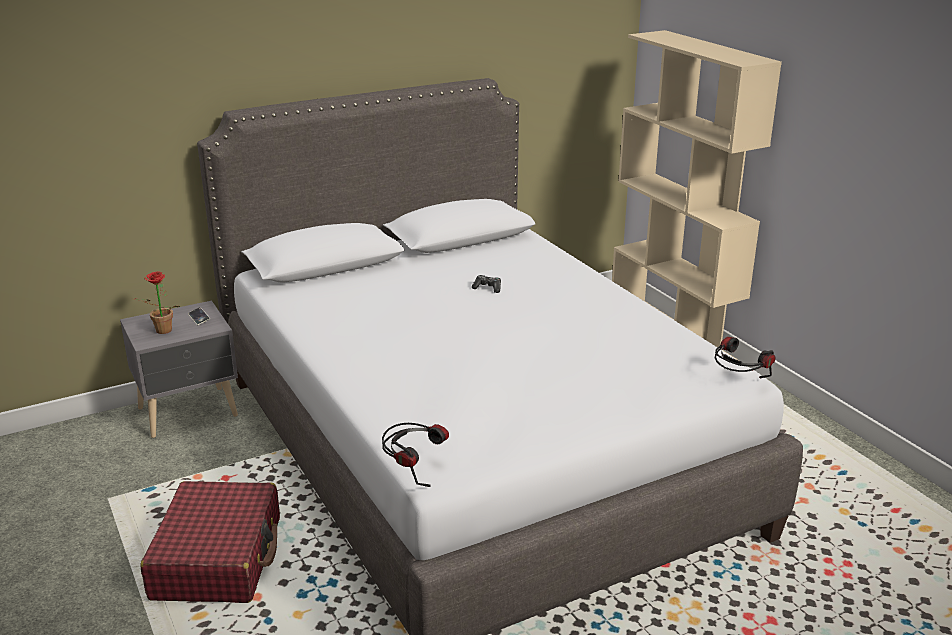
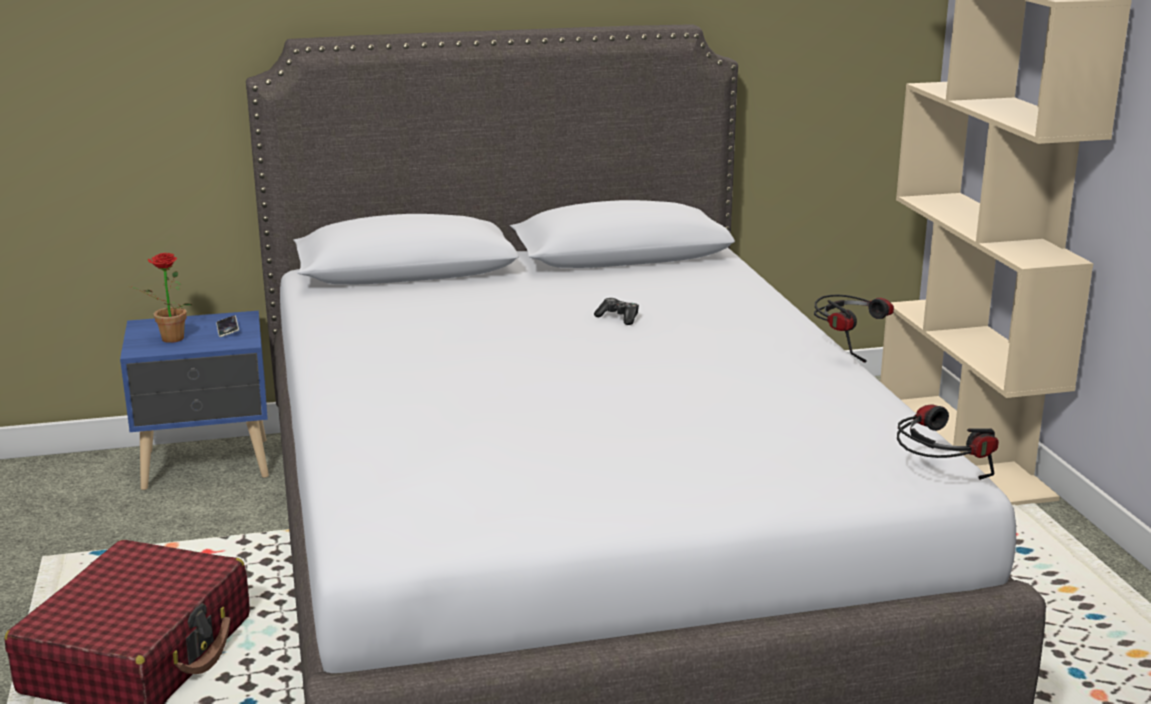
camera: 15 degrees right, 5 degrees down
(190, 413) = (208, 465): grey nightstand -> blue nightstand
(413, 471) = (342, 534): headphones -> headphones (846, 349)

